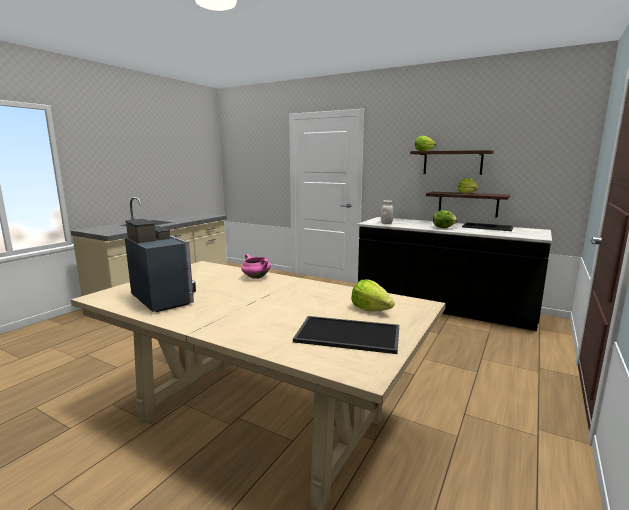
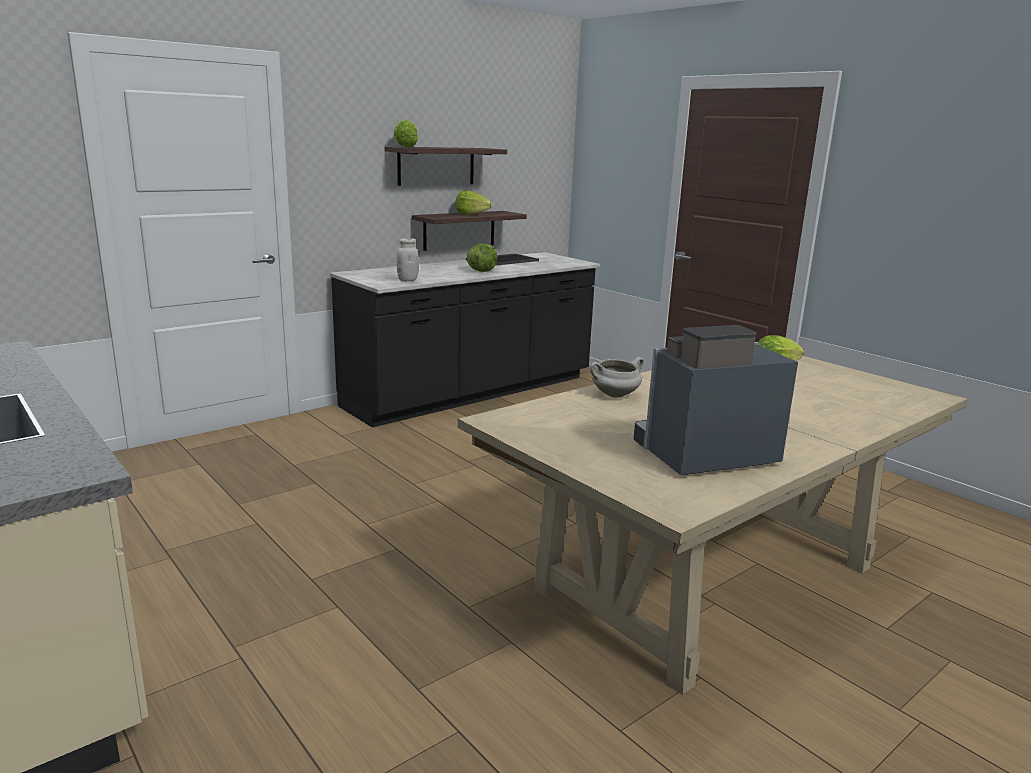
camera: 70 degrees left, 5 degrees up
(255, 277) = (614, 395): pink cooking pot -> white cooking pot
(346, 335) = (849, 388): tray -> none

